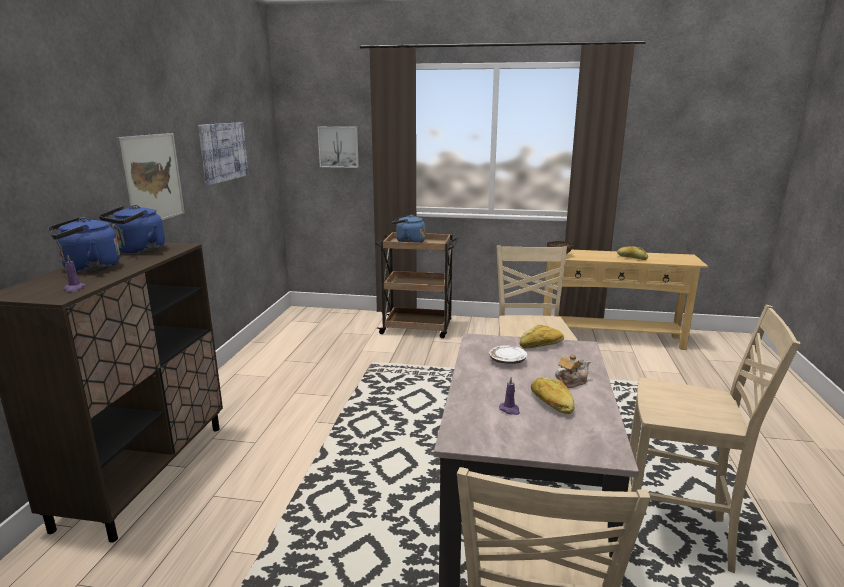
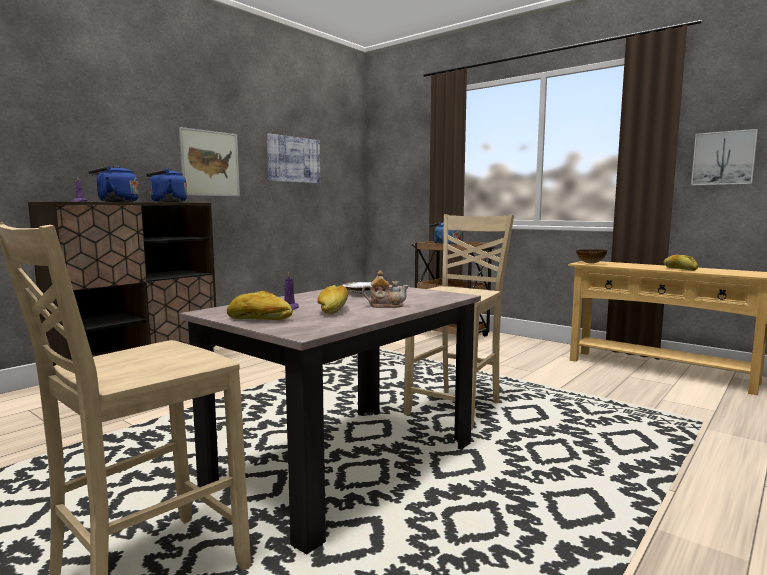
camera: 30 degrees right, 10 degrees down
(339, 147) = (408, 166): picture -> picture (723, 158)
(541, 345) = (418, 291): bread -> bread (259, 319)
(676, 534) = (495, 522): beige chair -> none

